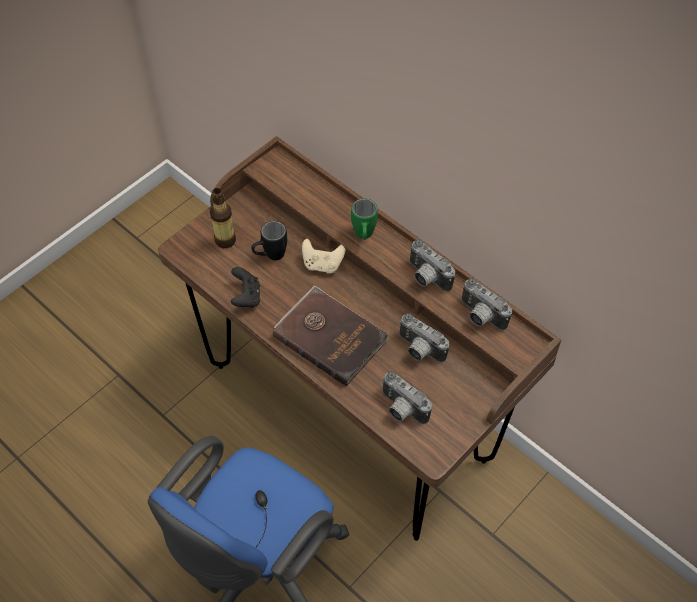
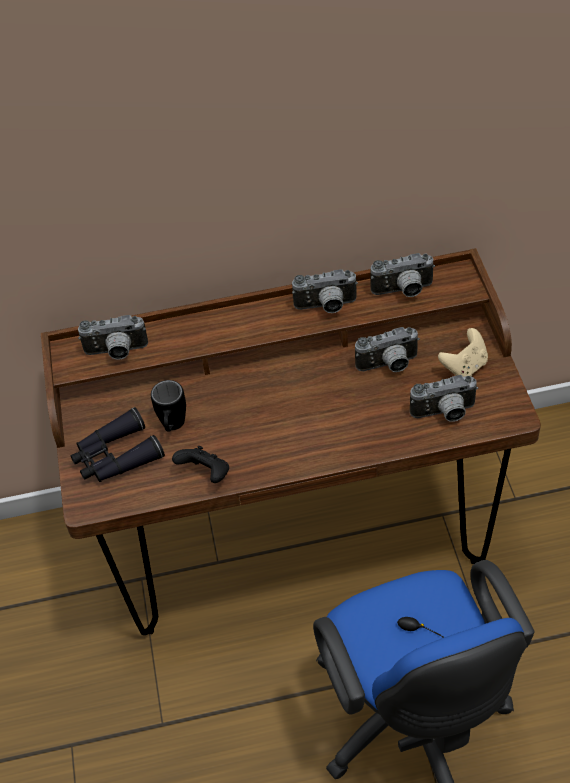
camera: 50 degrees left, 5 degrees down
(225, 240) = (116, 457): bottle -> black binoculars
(293, 185) = (116, 352): none -> camera
(322, 264) = (223, 389): beige game controller -> beige game controller (464, 366)
(330, 337) = (316, 427): brown book -> none
(364, 237) = (235, 329): green mug -> none

